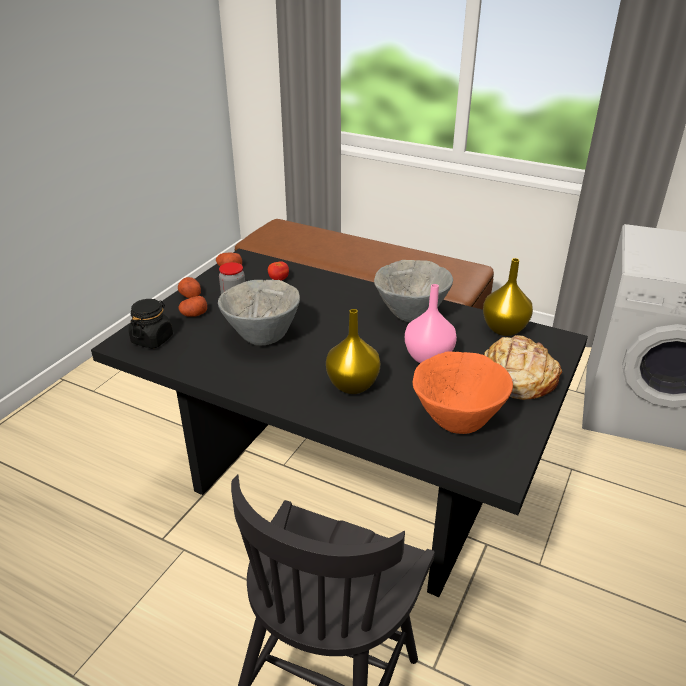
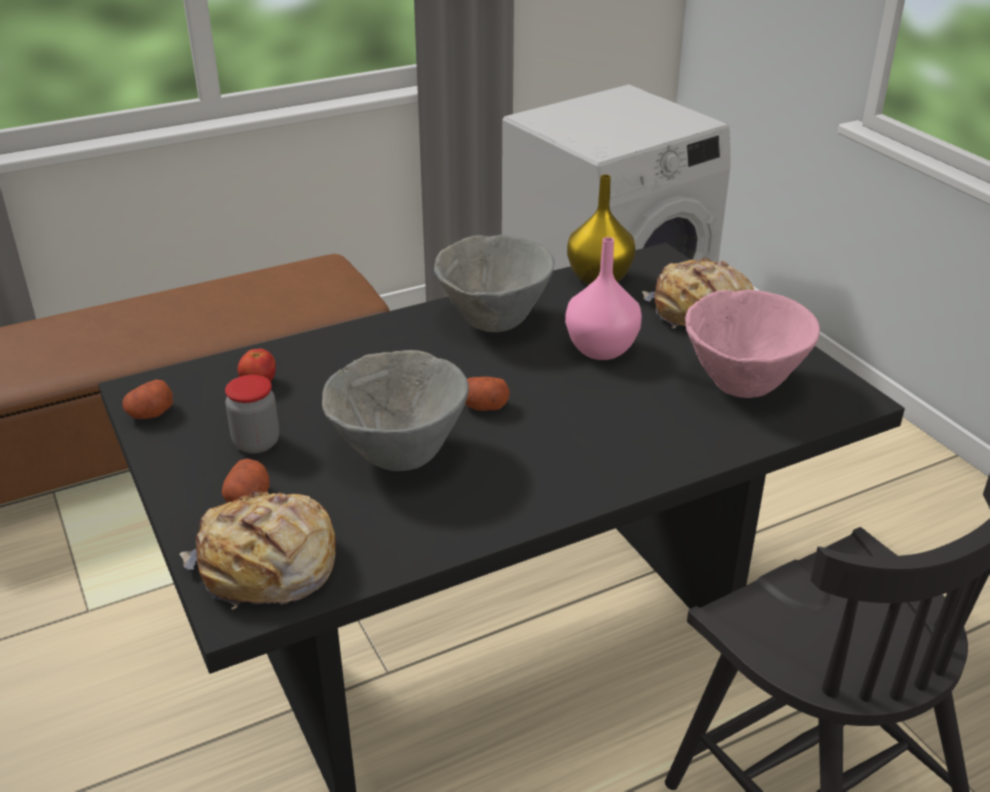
camera: 55 degrees left, 0 degrees up
(152, 339) = (267, 567): black jar -> bread
(190, 294) = (178, 481): potato -> potato (482, 406)
(353, 385) = (601, 424): yellow vase -> none
(456, 421) = (742, 385): orange bowl -> pink bowl

